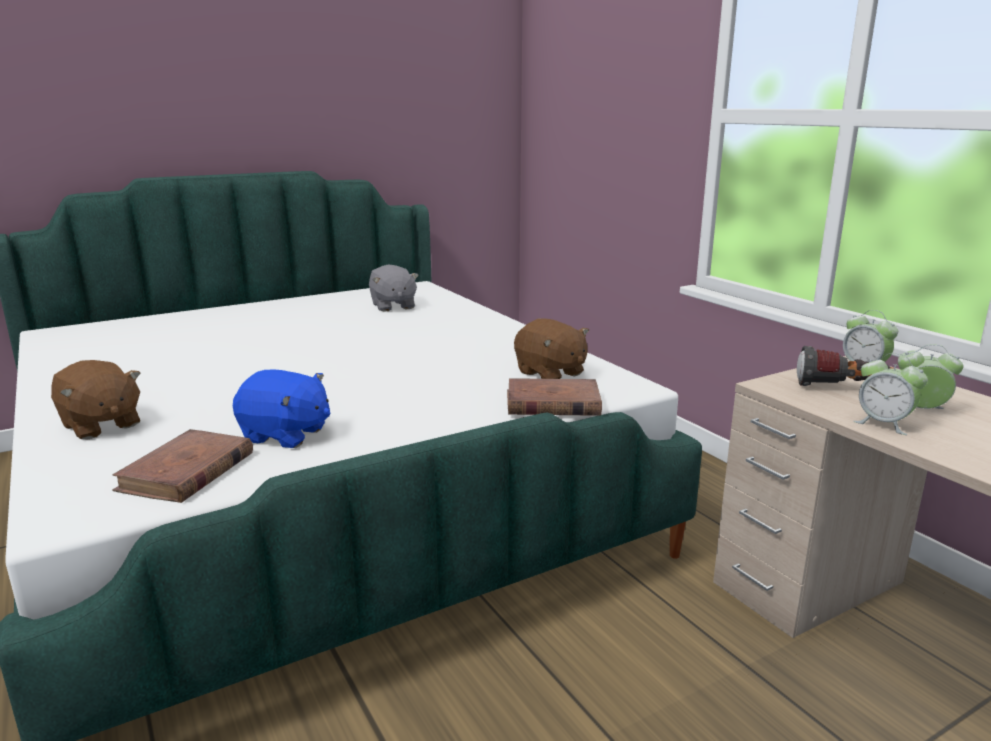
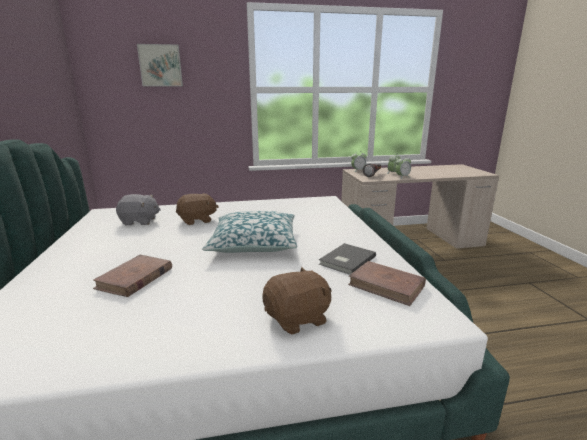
camera: 70 degrees left, 0 degrees up
(285, 435) = (346, 260): blue plush toy -> grey book
(339, 370) = (254, 243): none -> pillow
(550, 373) = (300, 207): brown plush toy -> brown plush toy (197, 220)
(552, 403) = (339, 210): brown book -> brown book (135, 278)
(599, 70) = (160, 65): none -> picture

